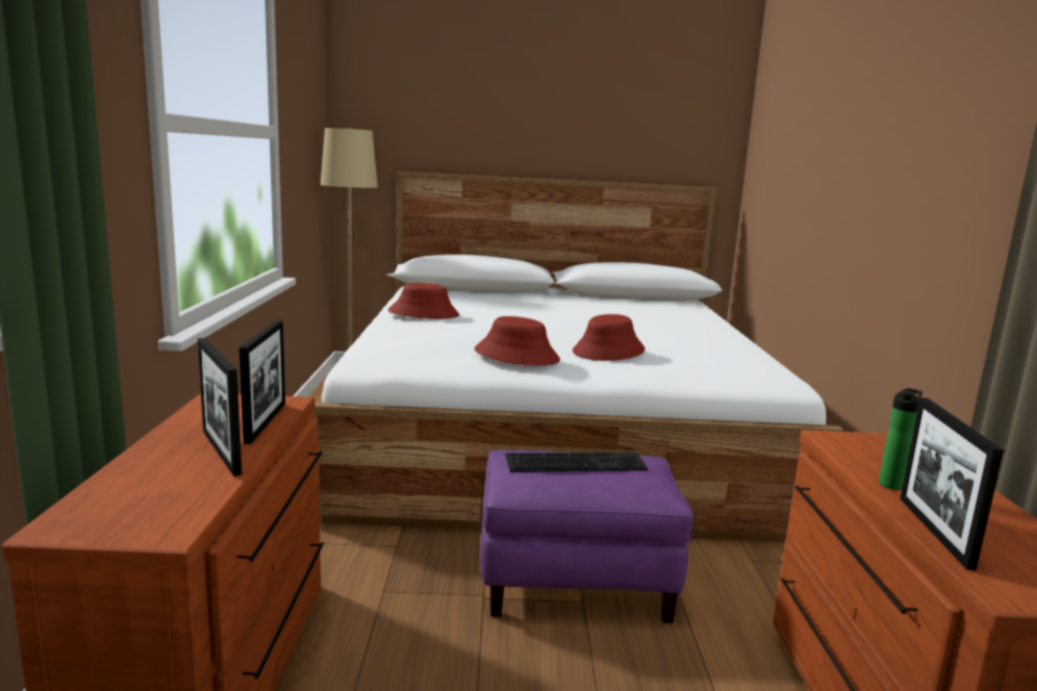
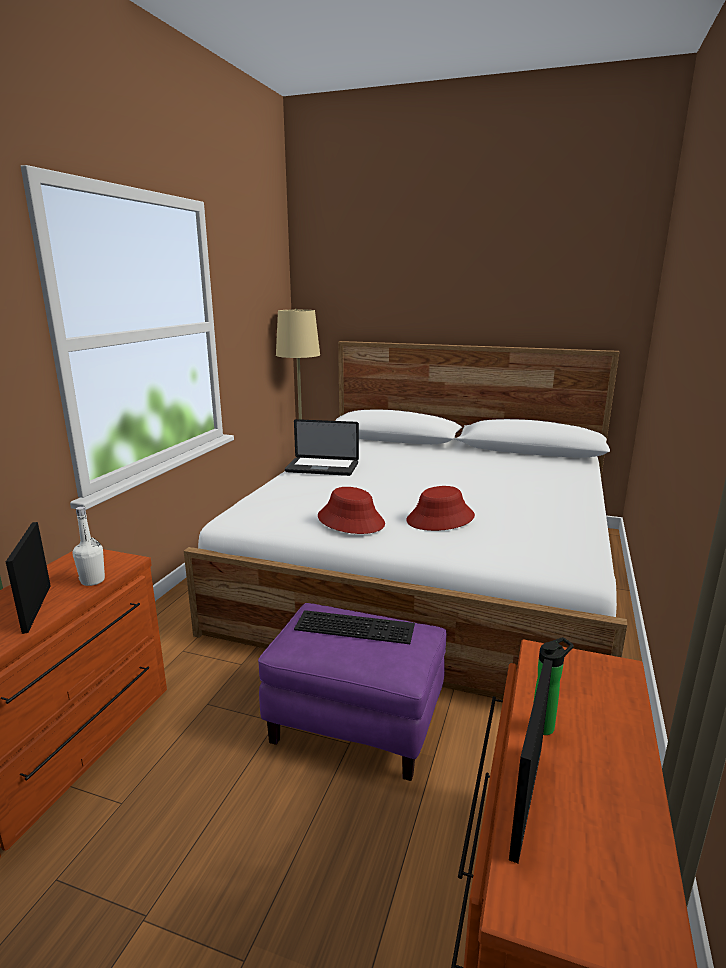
camera: 20 degrees right, 5 degrees up
(266, 422) = (93, 581): picture frame -> white bottle
(423, 314) = (322, 468): red hat -> laptop

